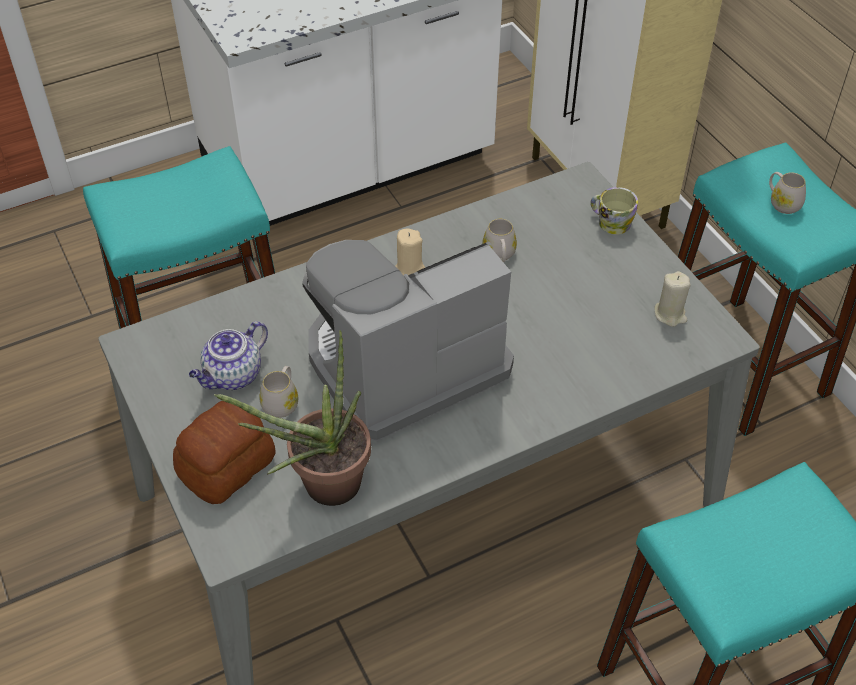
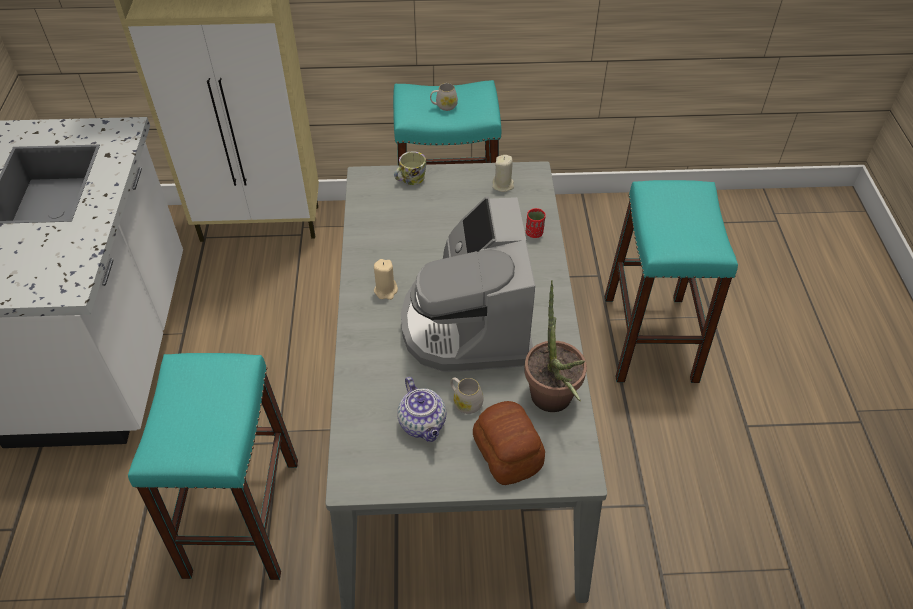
camera: 65 degrees left, 0 degrees up
(499, 255) = (403, 240): white mug -> none
(602, 377) = (534, 233): none -> red cup

